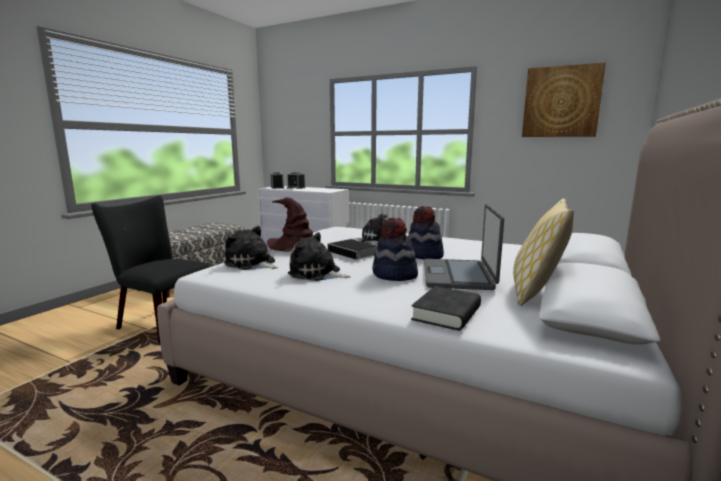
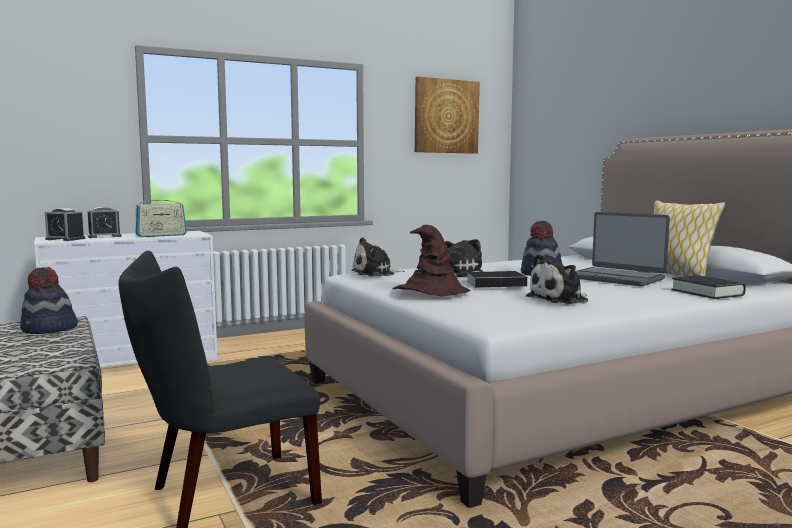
camera: 55 degrees left, 5 degrees down
(252, 264) = (484, 309): plush toy -> plush toy (375, 273)
(313, 190) = (161, 235): none -> radio
(394, 275) = (596, 287): hat -> hat (49, 329)

